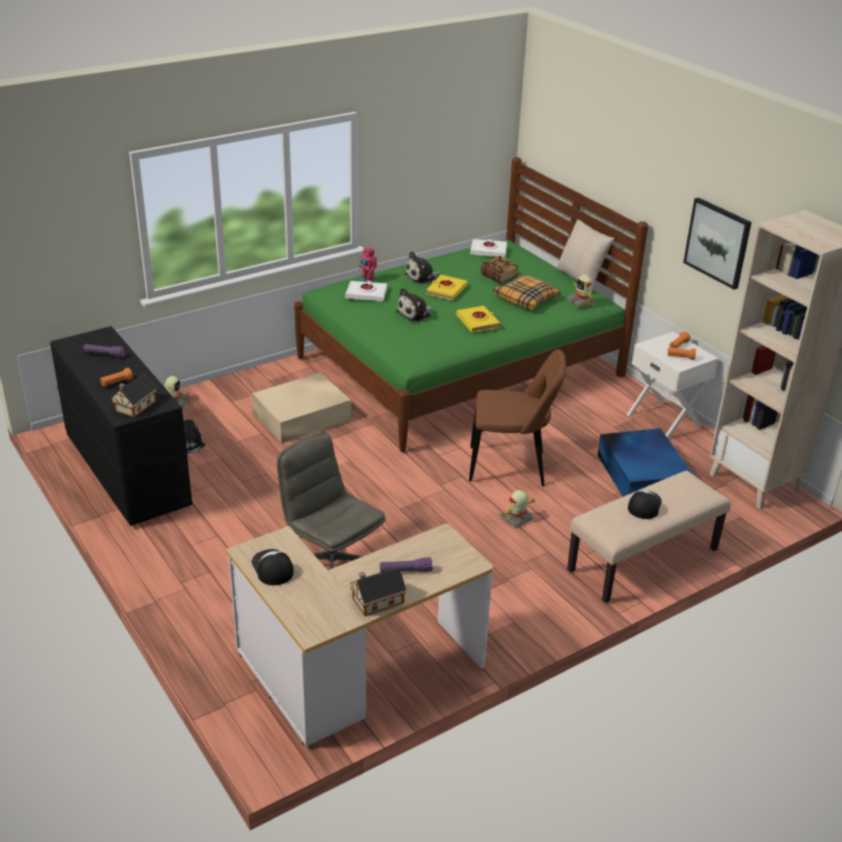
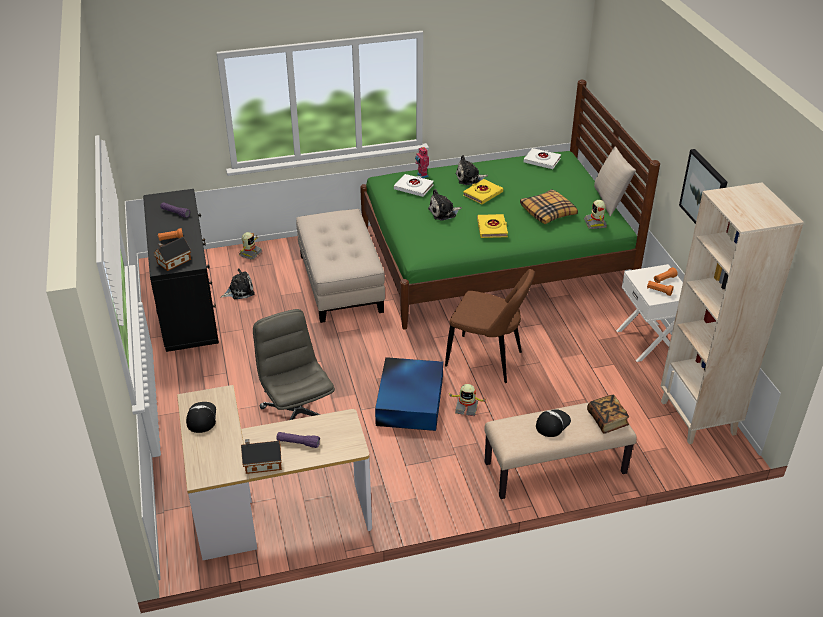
camera: 20 degrees right, 5 degrees up
(303, 416) = (341, 283): beige storage box -> beige ottoman
(499, 277) = (536, 188): book -> book (607, 420)
(516, 519) = (466, 408): toy robot -> toy robot turned 150 degrees counterclockwise
(642, 474) = (599, 389): blue storage box -> blue storage box (410, 400)

